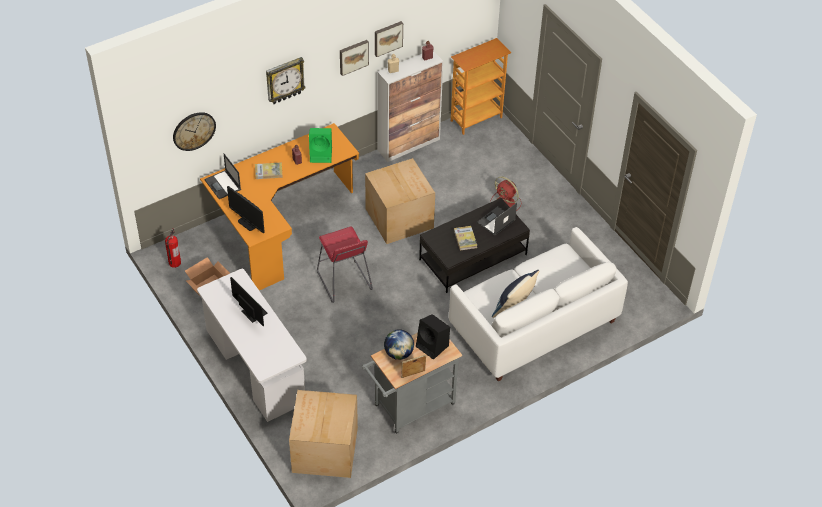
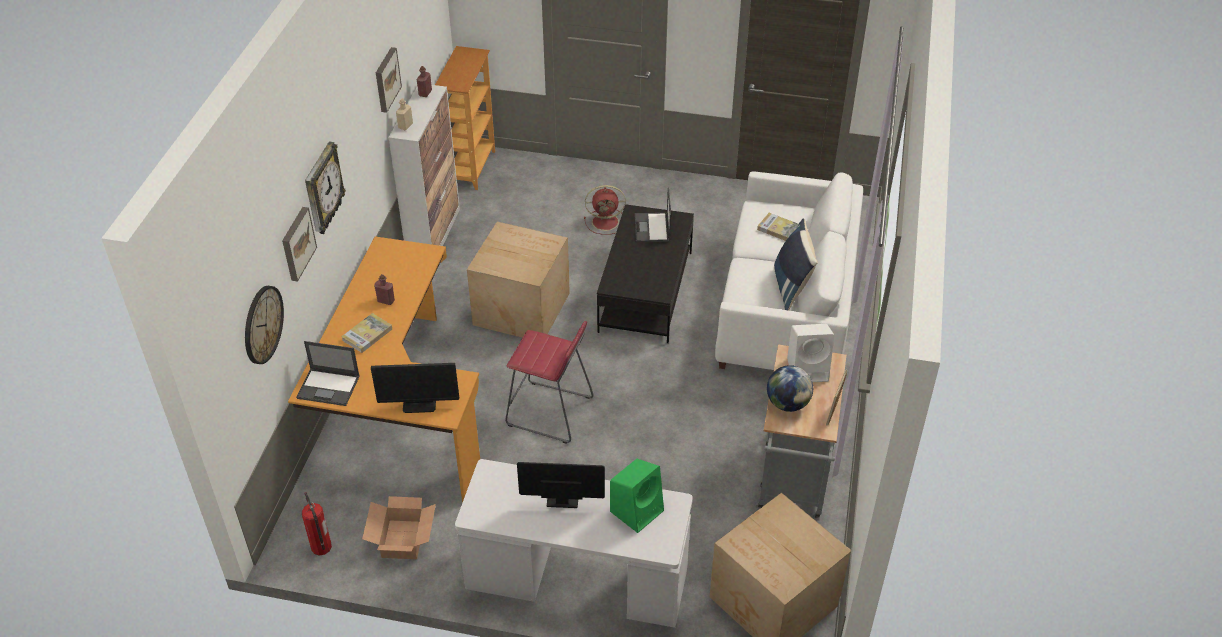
camera: 45 degrees left, 5 degrees down
(321, 155) = (406, 276): green speaker -> green speaker (637, 510)
(353, 56) = (367, 122): picture -> picture (297, 243)
(433, 346) = (808, 369): black speaker -> white speaker
(465, 239) = (647, 264): book -> book (779, 229)

